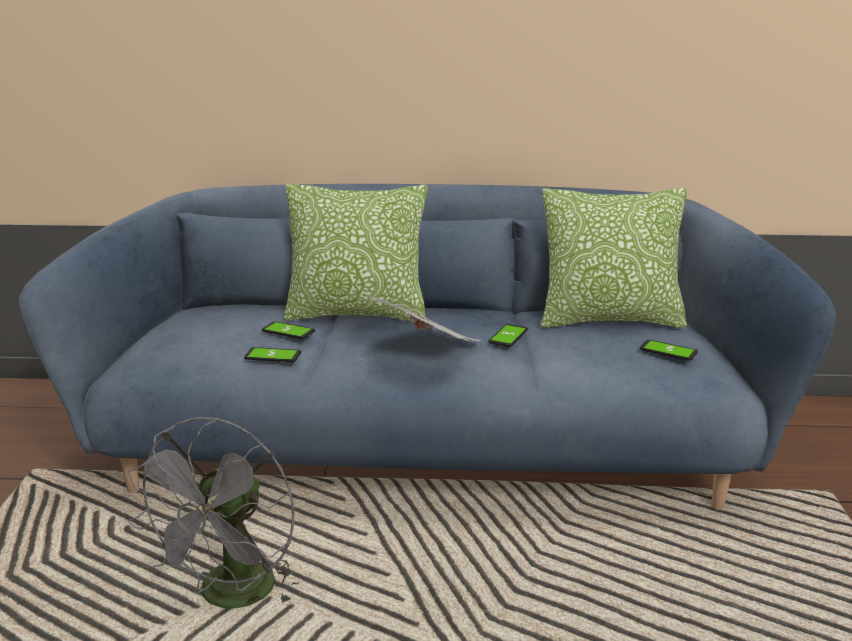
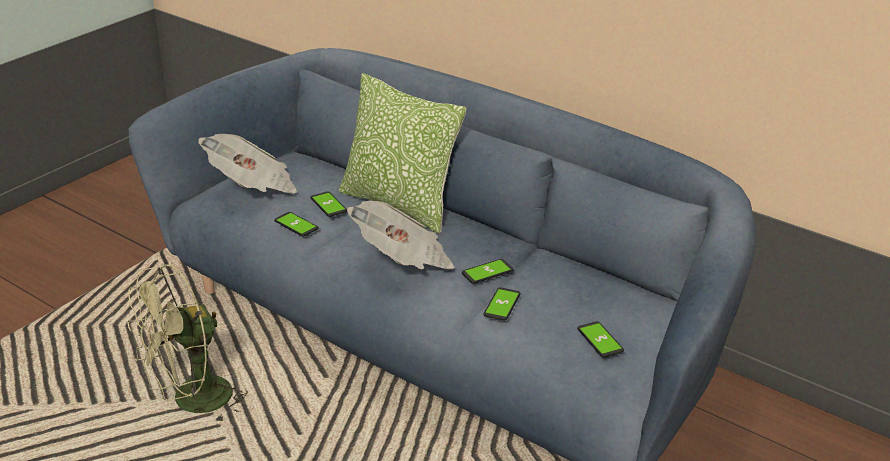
camera: 35 degrees right, 10 degrees up
(182, 339) = (252, 186): none -> newspaper
(232, 598) = (192, 403): grey fan -> green fan
(556, 353) = (502, 305): none -> phone
(609, 320) = (600, 287): pillow -> none

